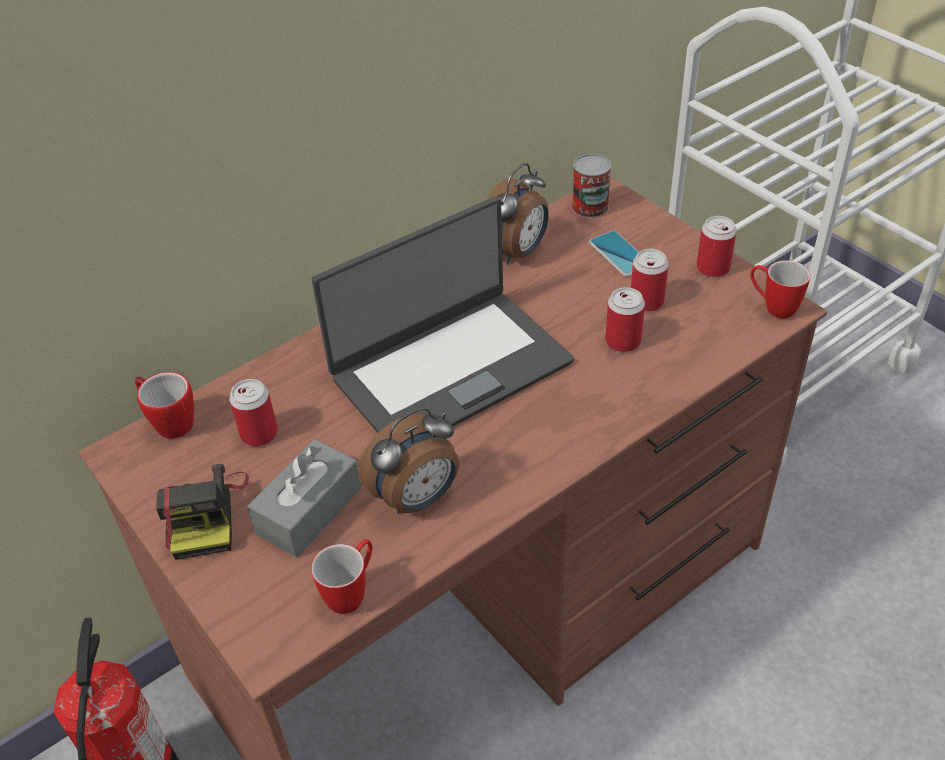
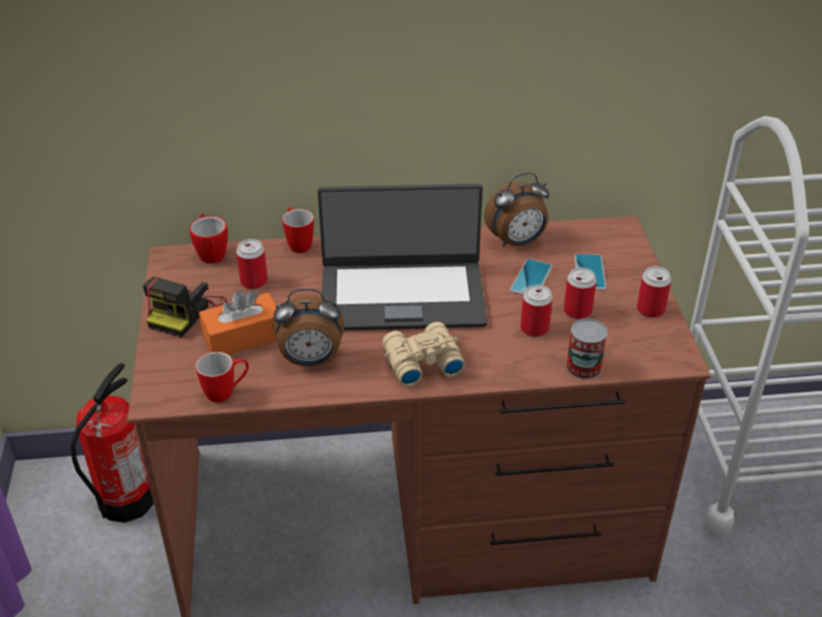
camera: 30 degrees right, 5 degrees down
(309, 511) = (243, 337): grey tissue box -> orange tissue box
(541, 437) = (420, 362): none -> beige binoculars
(568, 287) = (531, 279): none -> phone
(590, 207) = (600, 233): can -> can (583, 367)
(772, 307) = (669, 354): mug -> mug (298, 243)

